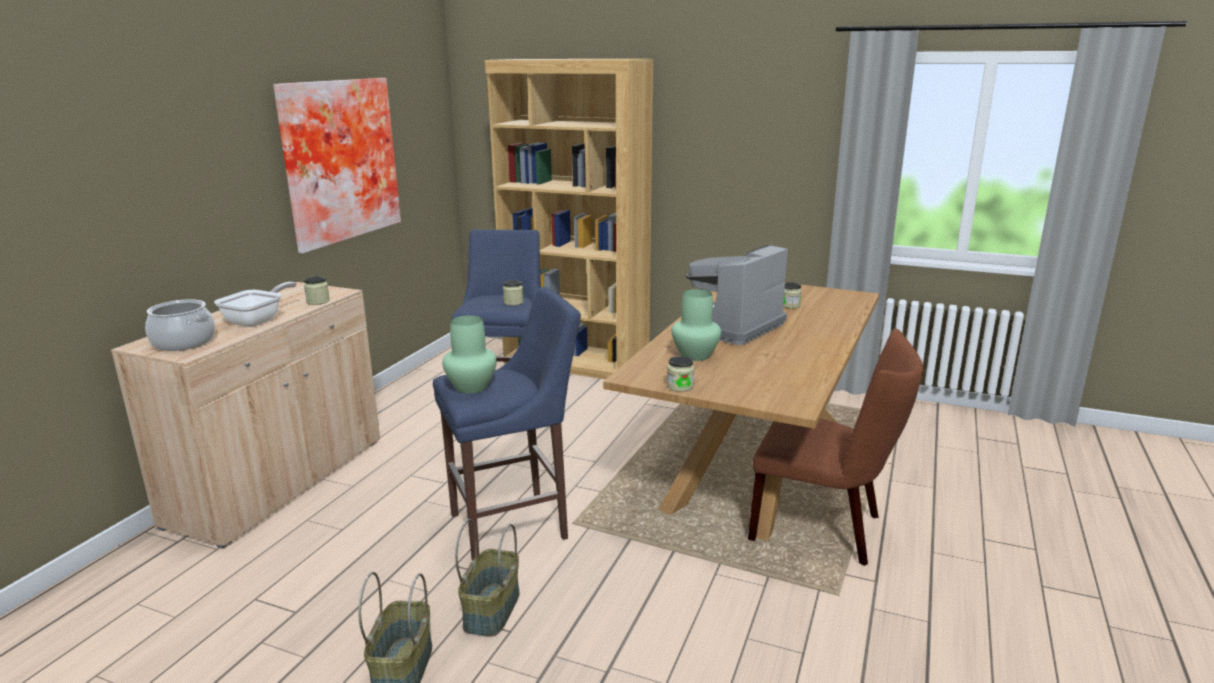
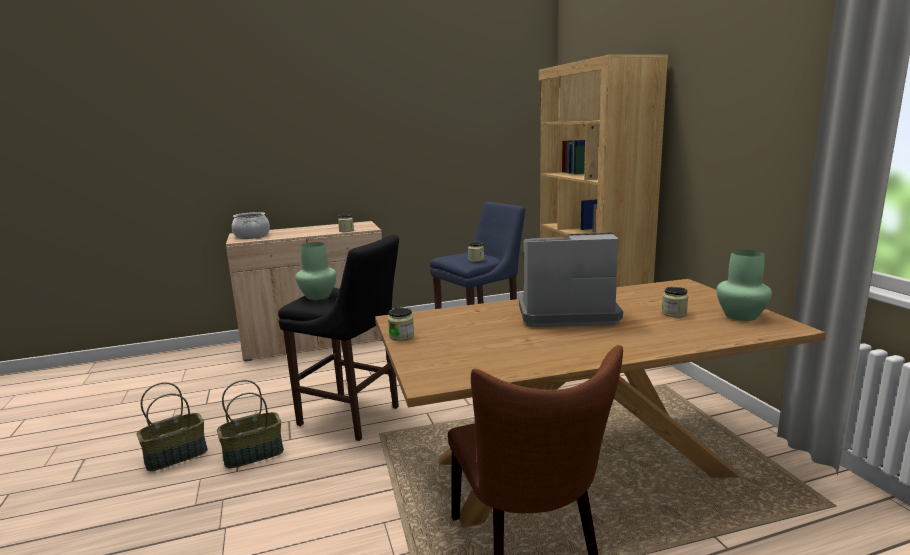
camera: 50 degrees right, 5 degrees down
(258, 320) = (300, 233): frying pan -> none
(337, 160) = (423, 145): picture -> none
(515, 525) = (353, 417): blue stool -> black stool
(694, 355) = (474, 321): green vase -> green vase (740, 315)

